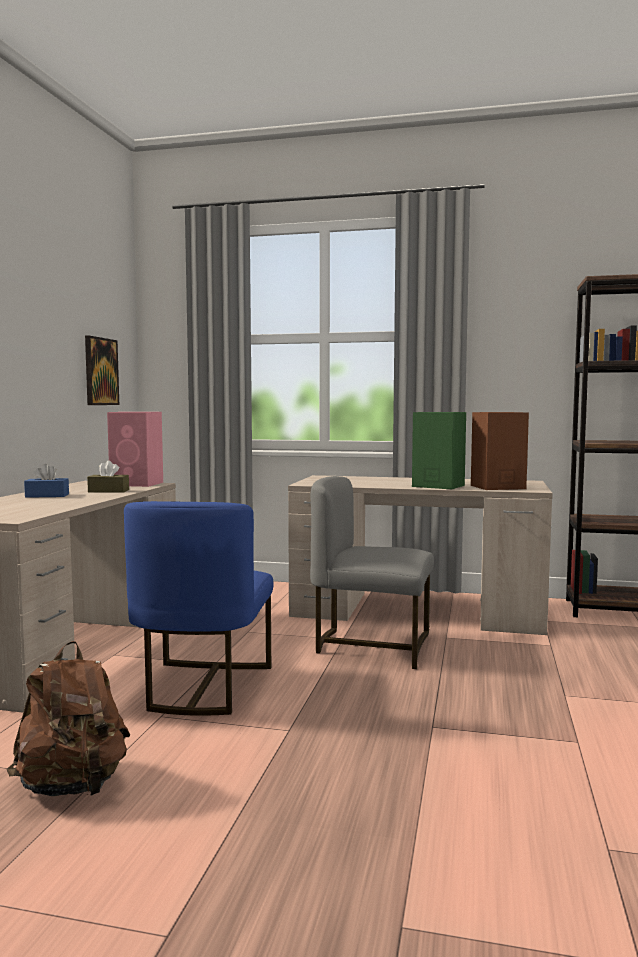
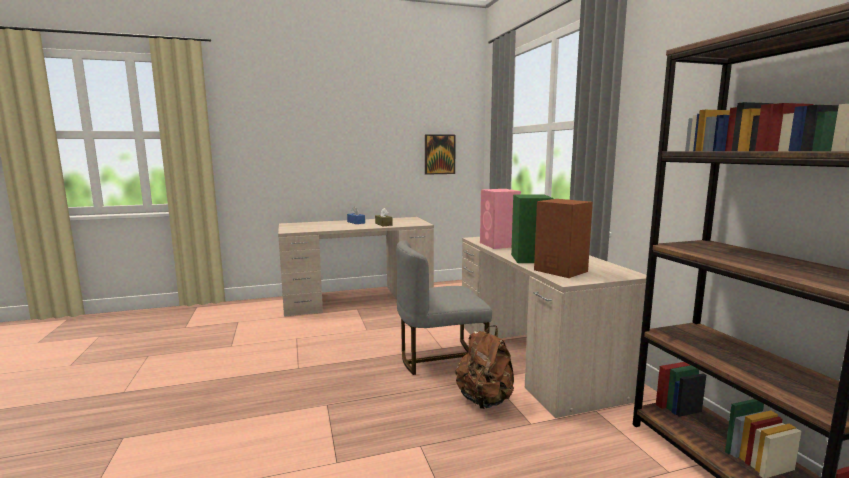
camera: 60 degrees right, 5 degrees up
(73, 786) = (224, 344): brown backpack -> brown backpack (485, 400)
(138, 484) = (416, 222): pink speaker -> pink speaker (499, 245)
(203, 687) = (334, 336): blue chair -> none
(372, 645) = (440, 358): grey chair -> grey chair turned 90 degrees counterclockwise

